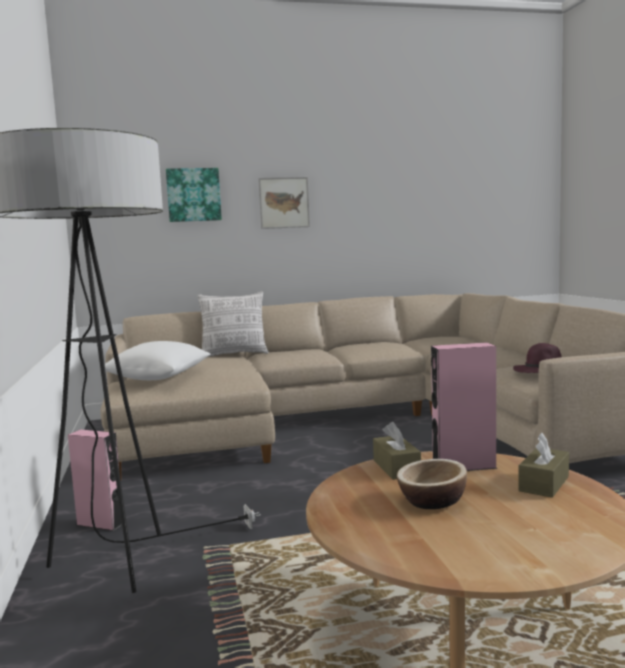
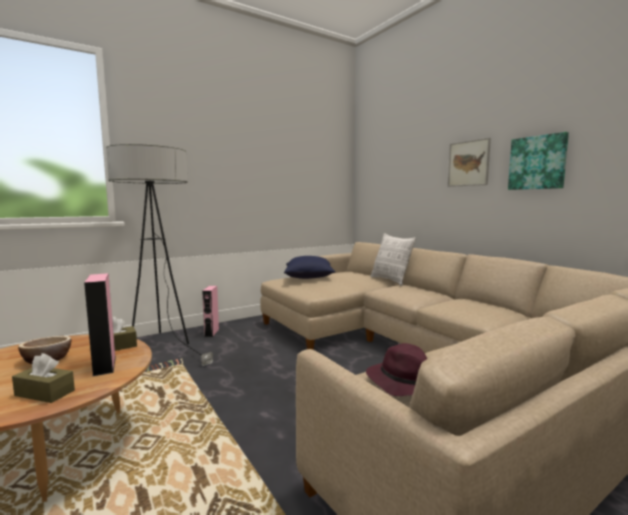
camera: 70 degrees right, 0 degrees up
(159, 377) = (309, 278): white pillow -> blue pillow
(193, 195) = (409, 161): picture -> picture (537, 162)

